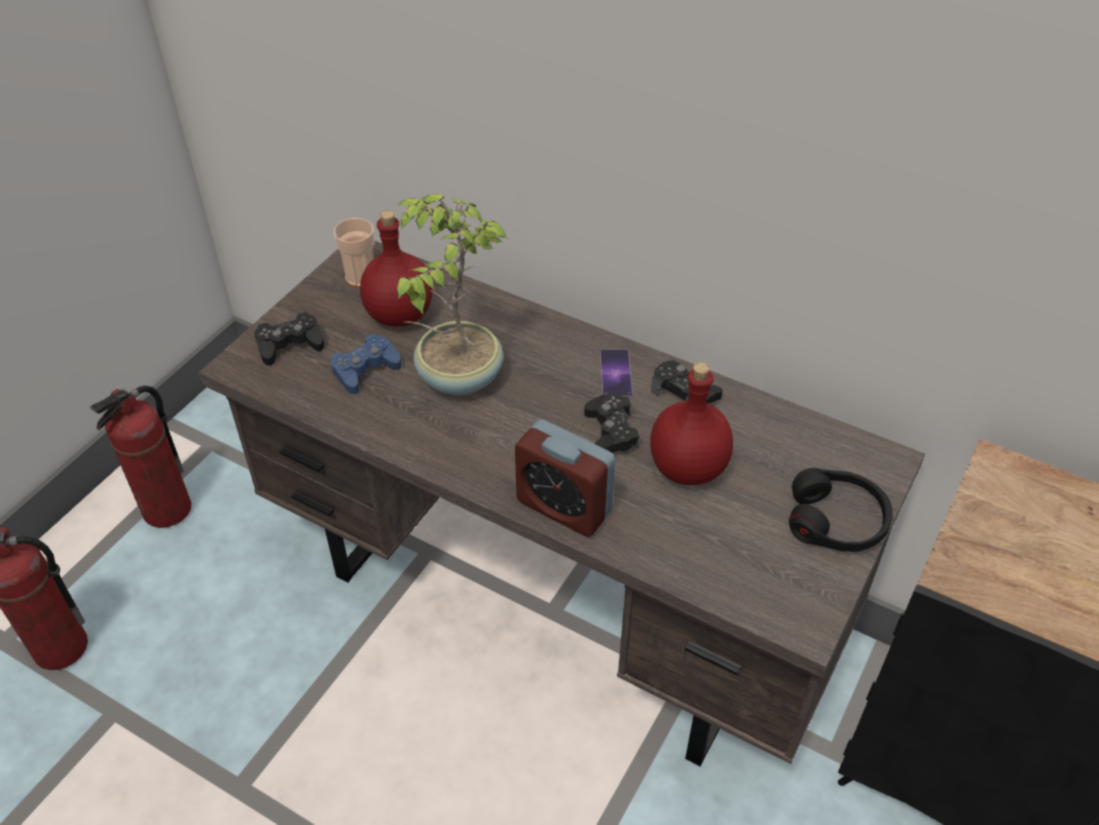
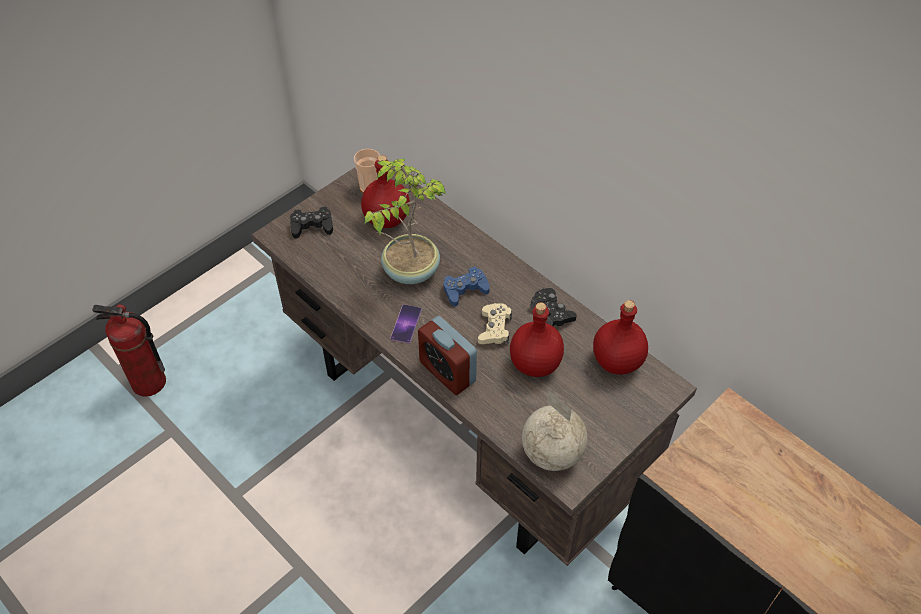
camera: 15 degrees right, 5 degrees up
(167, 510) = (233, 306): fire extinguisher -> none
(365, 369) = (353, 253): blue game controller -> blue game controller (465, 290)
(611, 432) = (494, 328): black game controller -> beige game controller
(615, 373) = (512, 289): phone -> phone (406, 324)
(762, 589) = (552, 453): none -> globe
(800, 441) = (616, 361): none -> red bottle
(837, 521) = (618, 420): black headphones -> none

